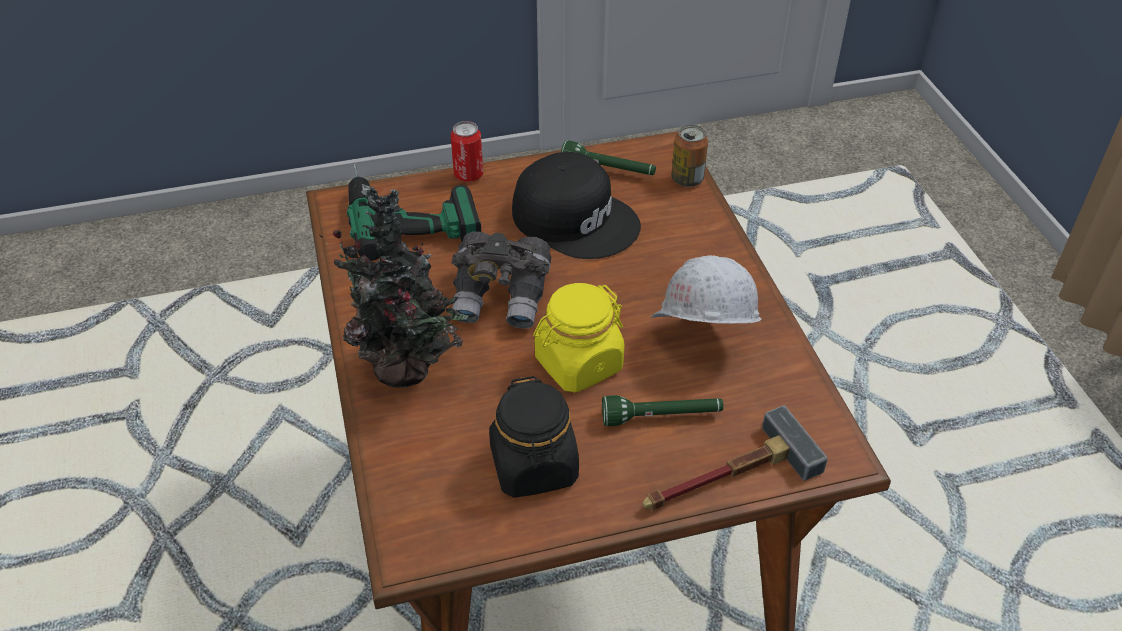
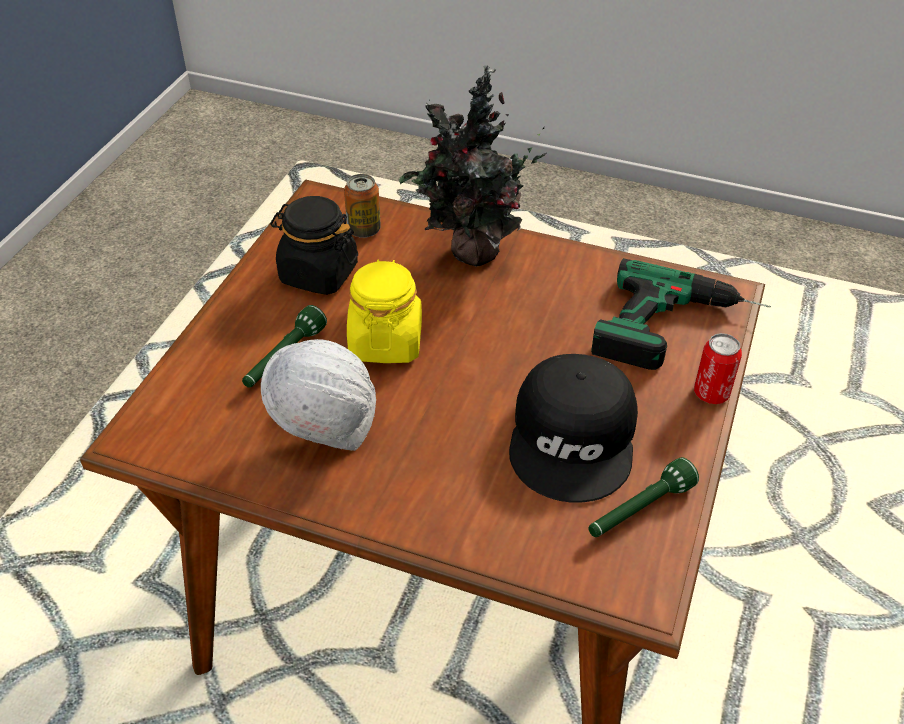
camera: 125 degrees right, 0 degrees up
(502, 297) = (505, 335): grey binoculars -> none
(576, 218) = (575, 438): black cap -> black cap turned 60 degrees counterclockwise
(687, 179) = (568, 574): can -> can (364, 230)
(724, 478) = (196, 359): hammer -> none

